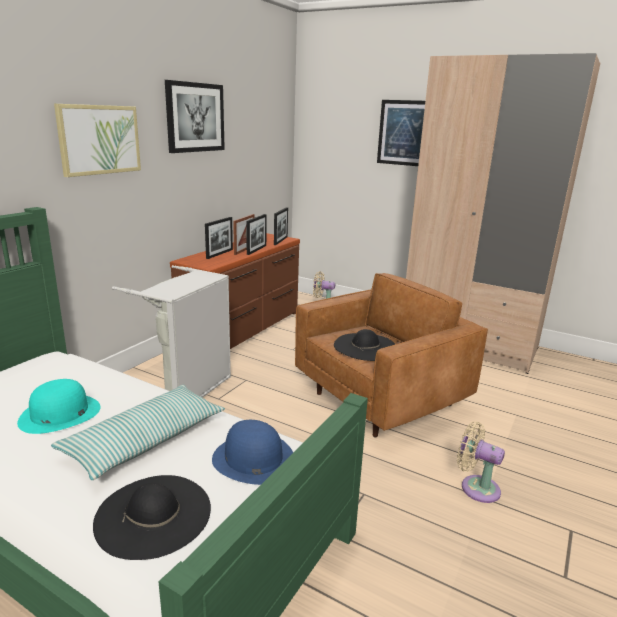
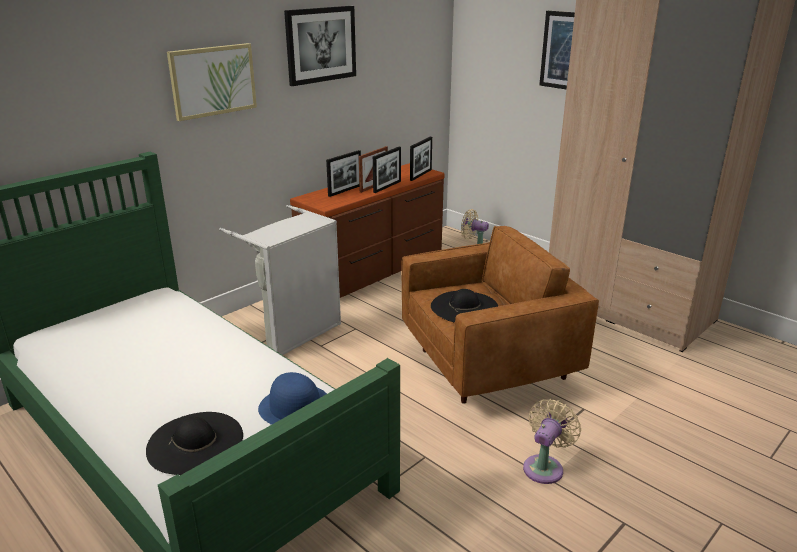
camera: 15 degrees right, 5 degrees up
(59, 414) = (150, 349): turquoise hat -> none
(145, 440) = (211, 380): pillow -> none
(476, 487) = (545, 467): beige fan -> beige fan turned 75 degrees clockwise

